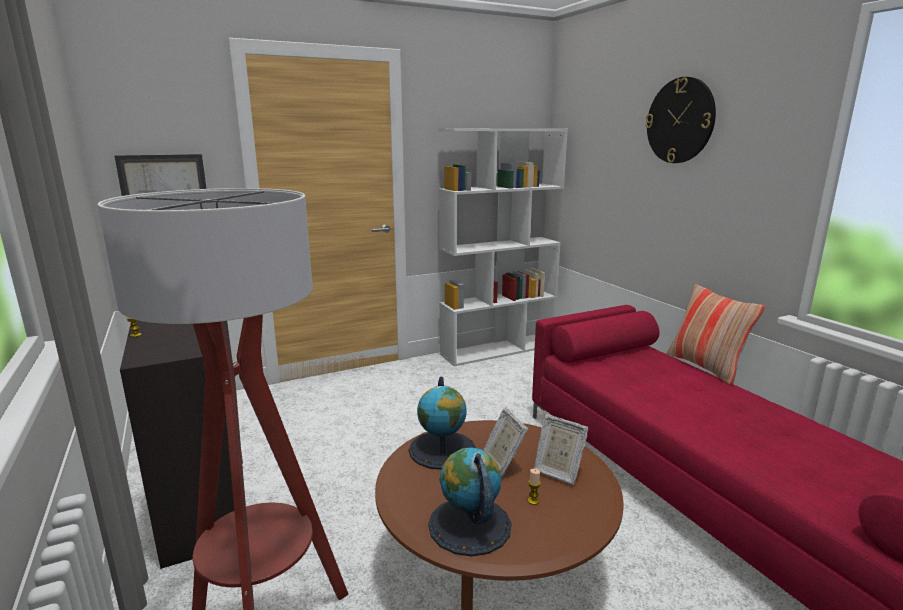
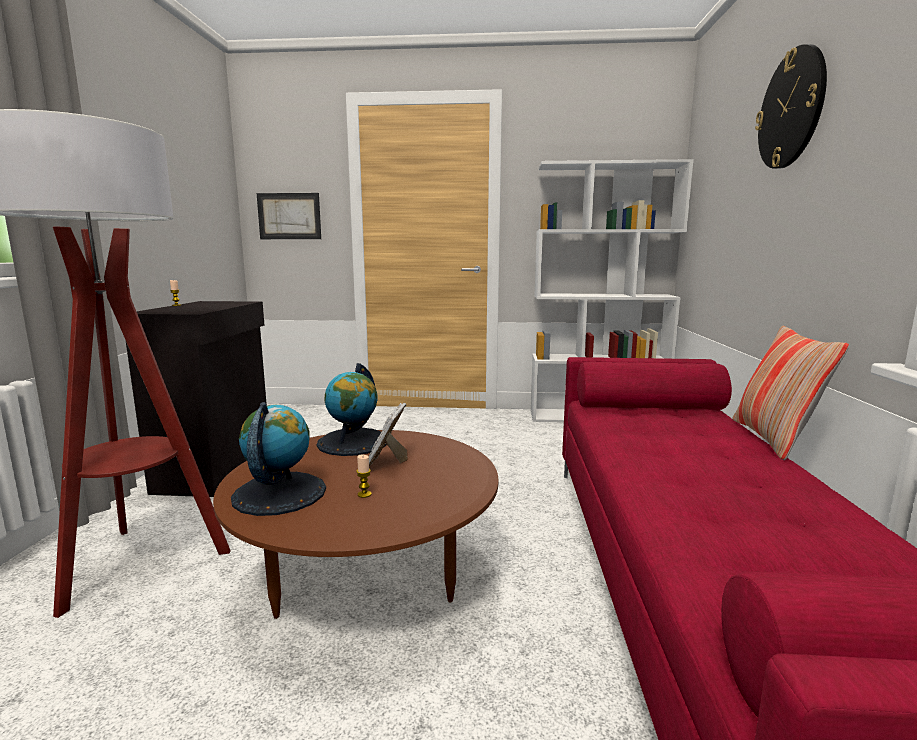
camera: 30 degrees right, 5 degrees down
(557, 471) = (428, 481): picture frame -> none

